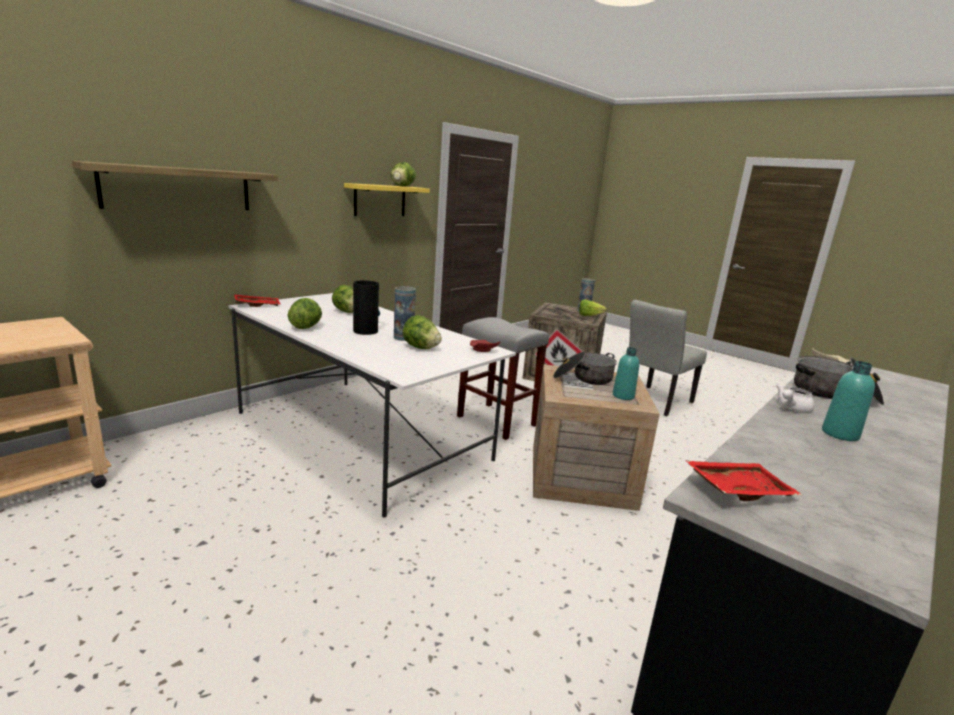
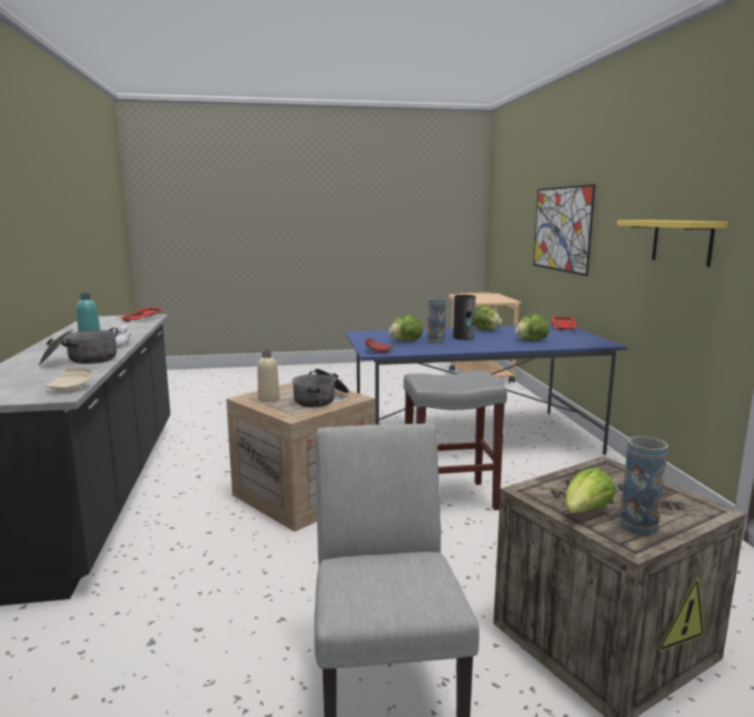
camera: 130 degrees right, 5 degrees down
(178, 188) = (561, 229): shelf -> picture
(360, 435) = (473, 438): white dining table -> blue dining table
(402, 186) = (683, 220): lettuce -> none
(623, 396) = (268, 399): turquoise bottle -> beige bottle

